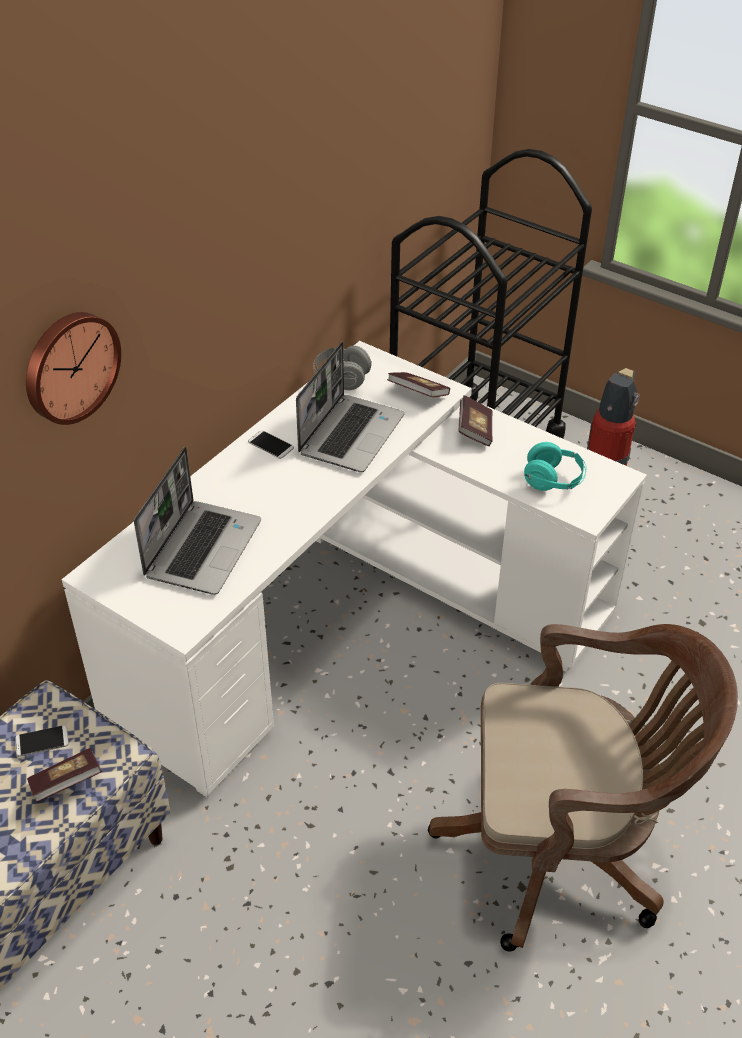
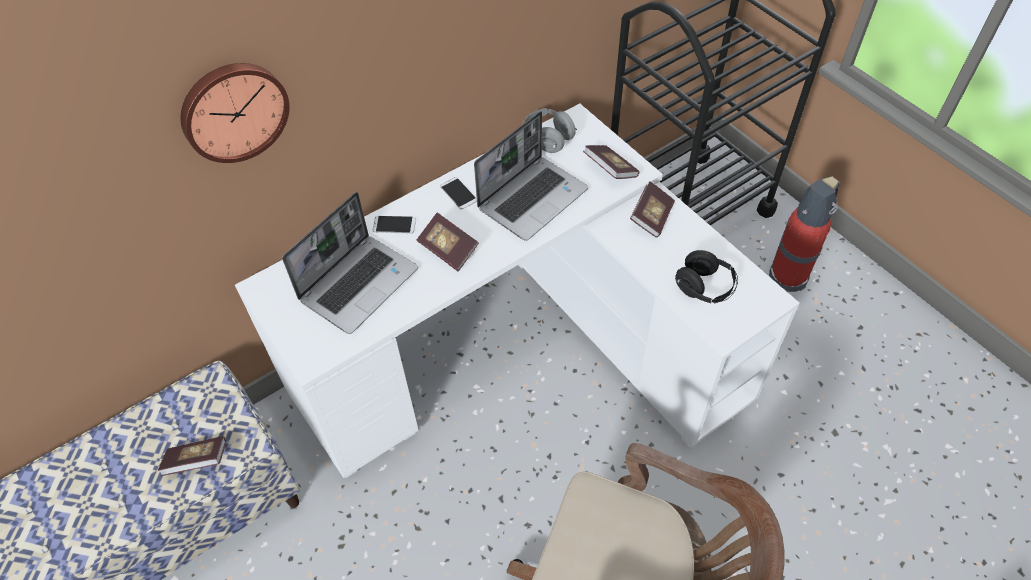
camera: 20 degrees right, 10 degrees up
(42, 741) = (194, 416): phone -> phone (394, 225)
(284, 497) = (448, 249): none -> book
(553, 481) = (704, 288): turquoise headphones -> black headphones

